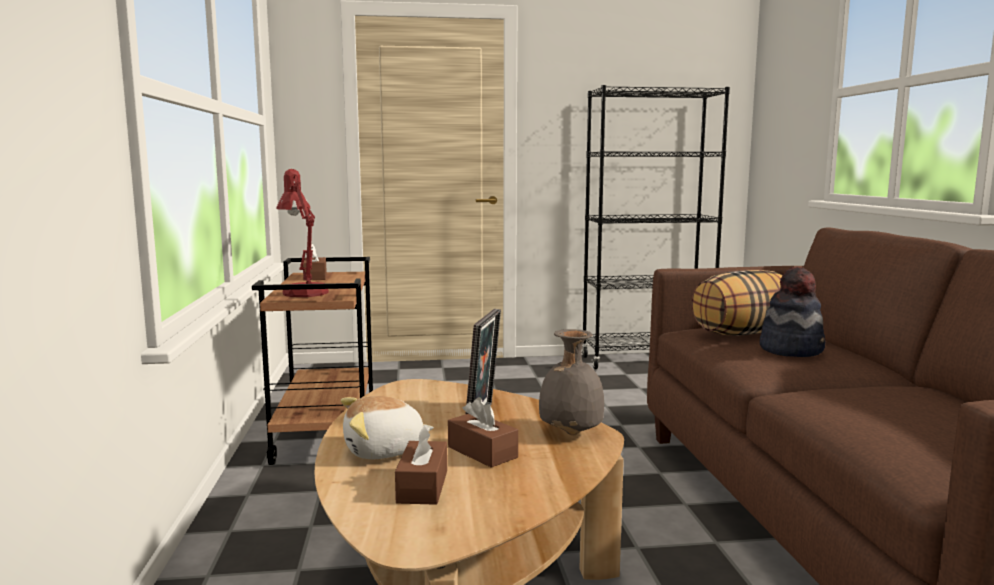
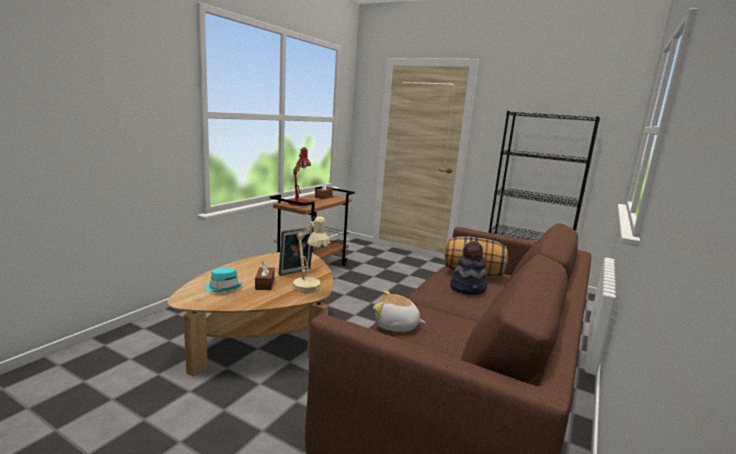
camera: 35 degrees right, 5 degrees up
(384, 451) = (239, 272): plush toy -> plush toy (396, 326)
(422, 486) = (223, 287): brown tissue box -> turquoise hat
(569, 432) = (309, 289): grey vase -> beige table lamp

